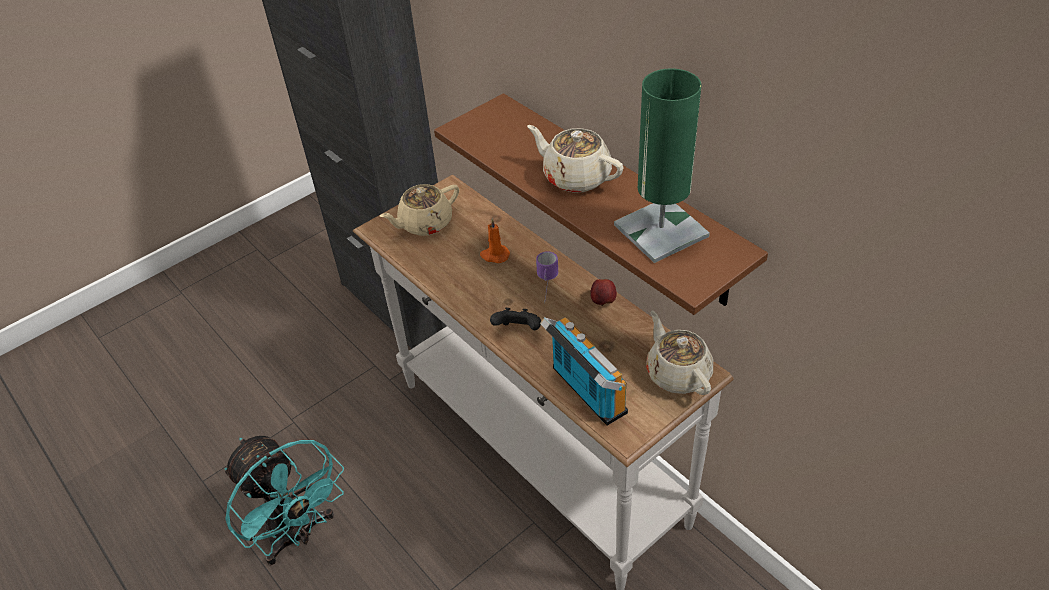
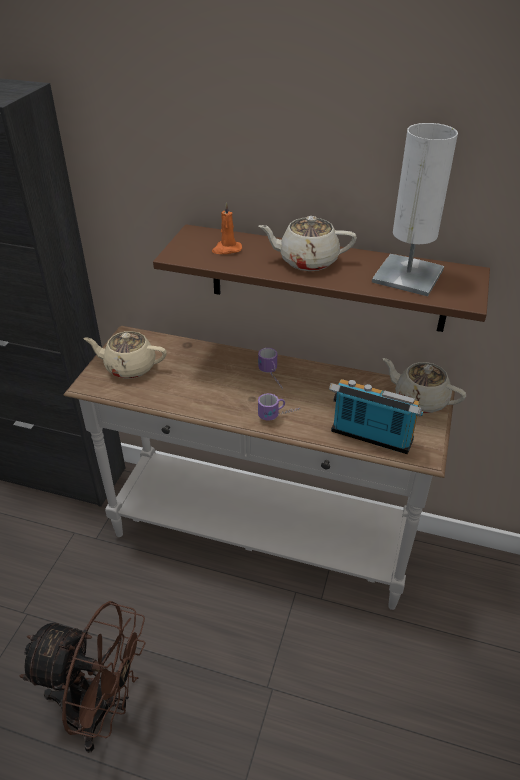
camera: 35 degrees left, 5 degrees down
(298, 535) = (100, 709): turquoise fan -> brown fan
(424, 224) = (129, 367): beige teapot -> beige teapot turned 75 degrees clockwise
(494, 255) = (210, 370): orange candle -> orange candle (226, 249)
(518, 330) = (279, 416): black game controller -> mug
(603, 302) = (324, 373): apple -> none
(660, 231) = (407, 276): green table lamp -> white table lamp

